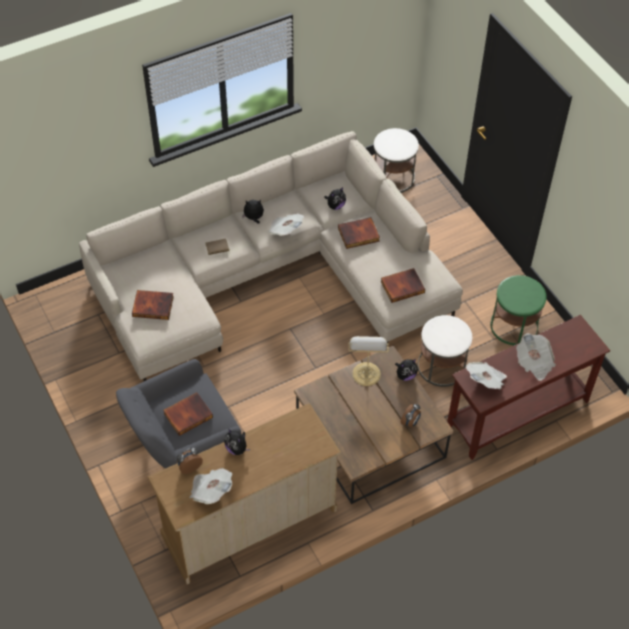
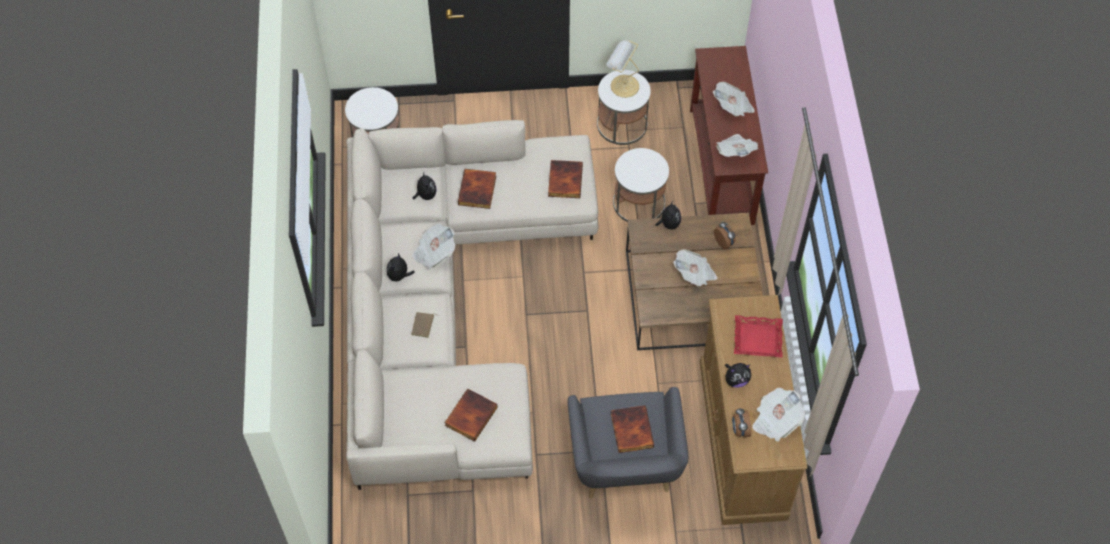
camera: 65 degrees left, 5 degrees up
(286, 451) = (757, 339): none -> red tray
(365, 411) = (694, 274): none -> newspaper
(366, 372) = (649, 255): table lamp -> table lamp (623, 85)
(514, 326) = (622, 124): green side table -> white side table

